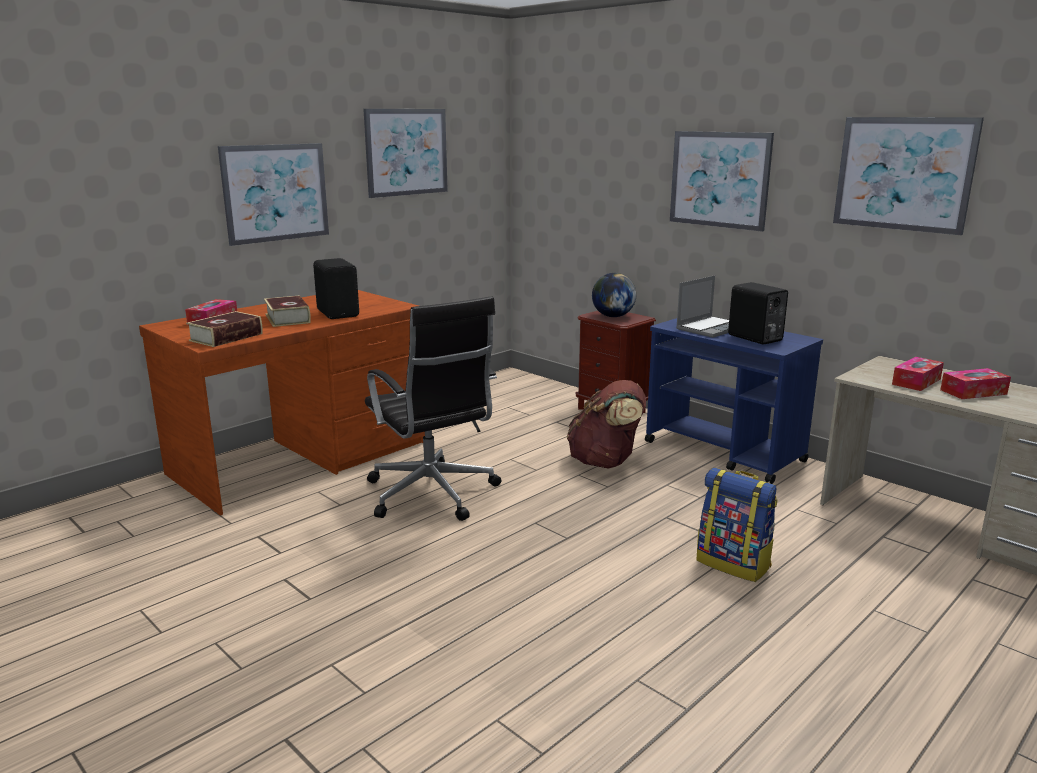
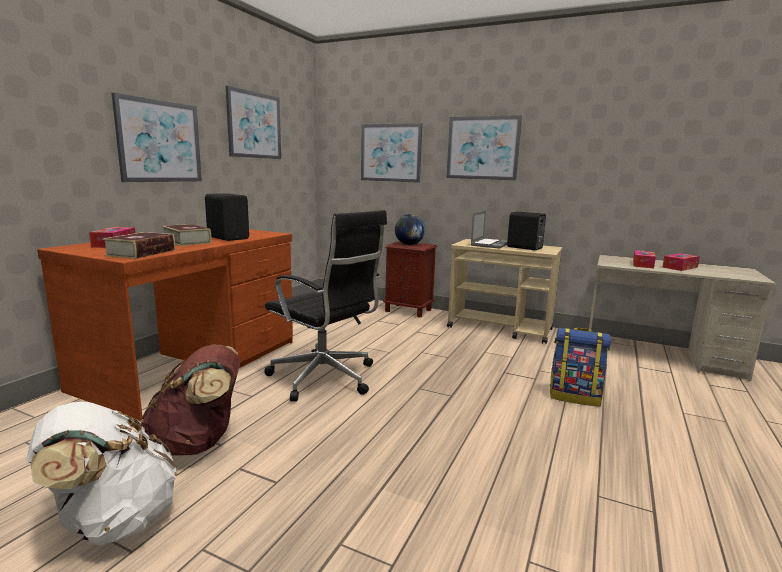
camera: 20 degrees left, 5 degrees down
(158, 605) = (113, 521): none -> white backpack
(606, 462) = (433, 342): brown backpack -> brown backpack (198, 442)
(724, 452) = (500, 328): blue cart -> beige cart
(903, 174) = (612, 138): picture -> picture (390, 153)

